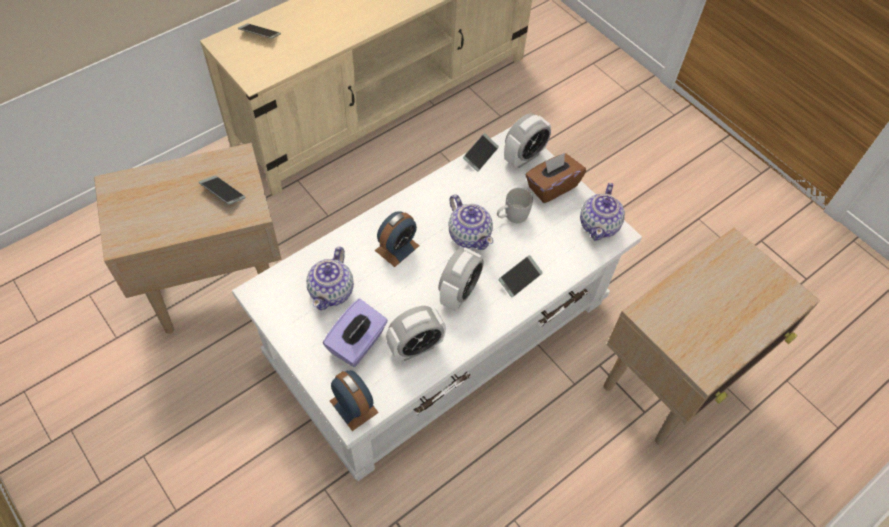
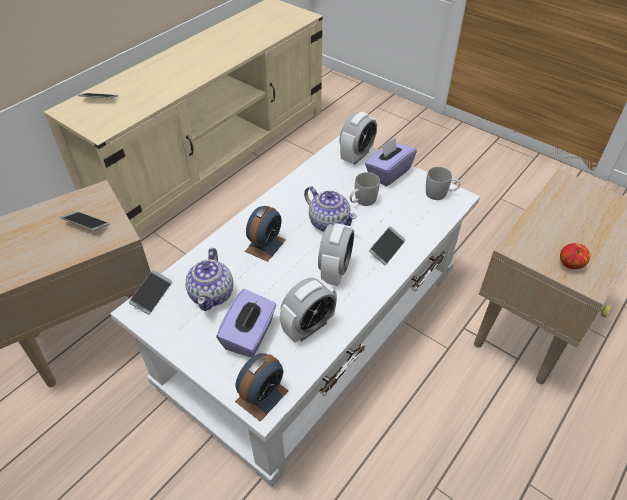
camera: 10 degrees left, 10 degrees down
(354, 406) = (262, 396): alarm clock -> alarm clock turned 90 degrees clockwise
(480, 155) = (318, 161): phone -> phone (152, 295)
(551, 186) = (388, 173): brown tissue box -> purple tissue box
(599, 225) = (440, 194): teapot -> white mug
(694, 345) = (570, 265): none -> apple

